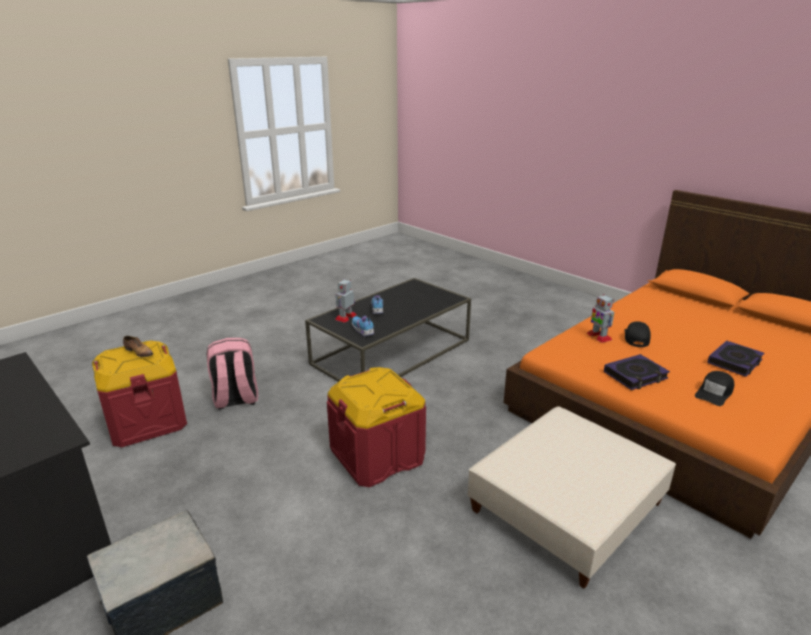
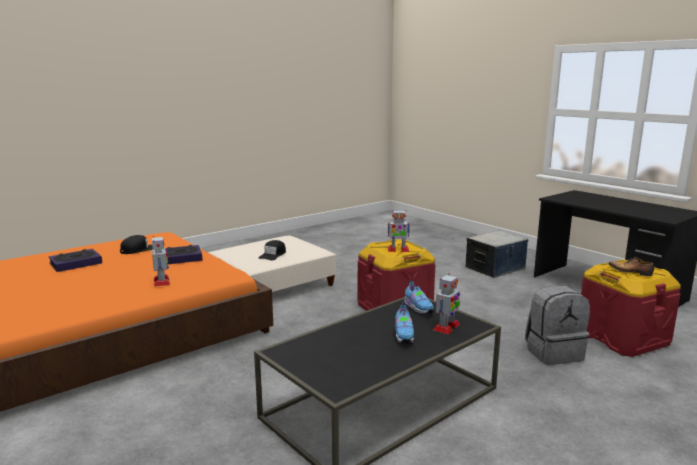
camera: 175 degrees left, 10 degrees down
(236, 399) = (553, 353): pink backpack -> grey backpack
(374, 381) = (398, 250): none -> toy robot
(636, 338) = (126, 279): black cap -> black cap (273, 255)

